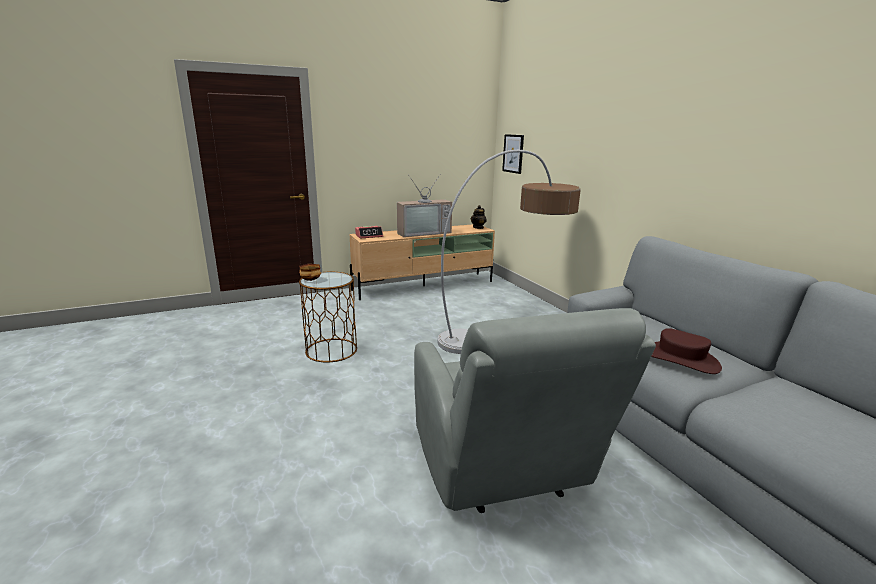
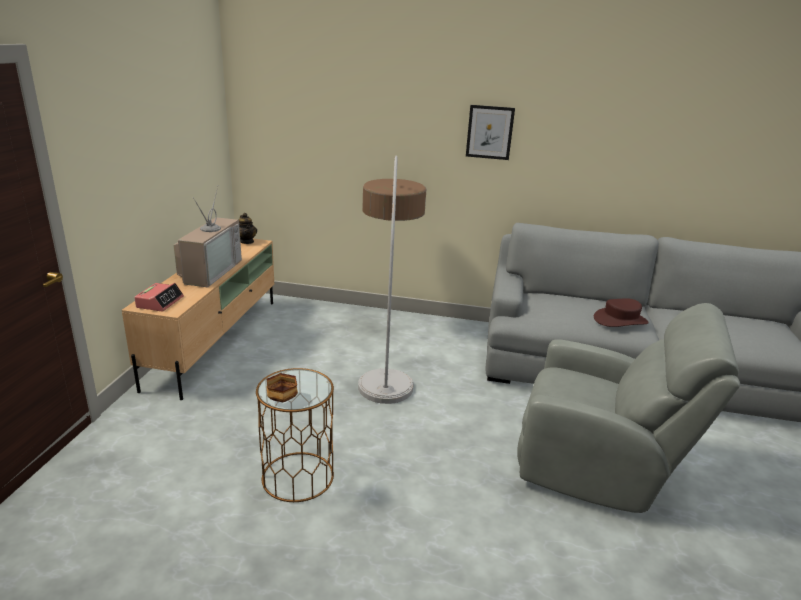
camera: 55 degrees left, 5 degrees up
(513, 153) = (272, 140): picture -> picture (489, 132)

